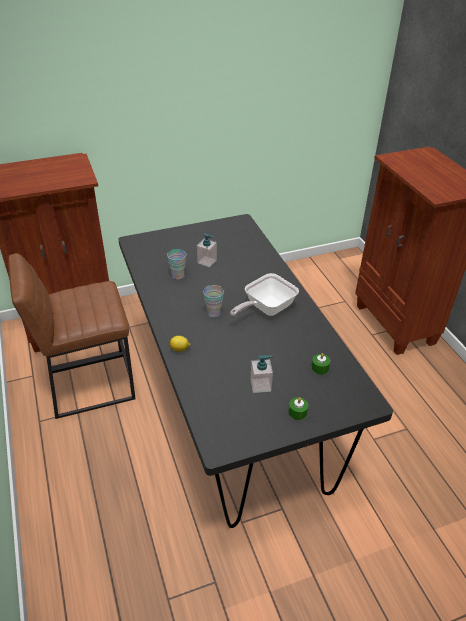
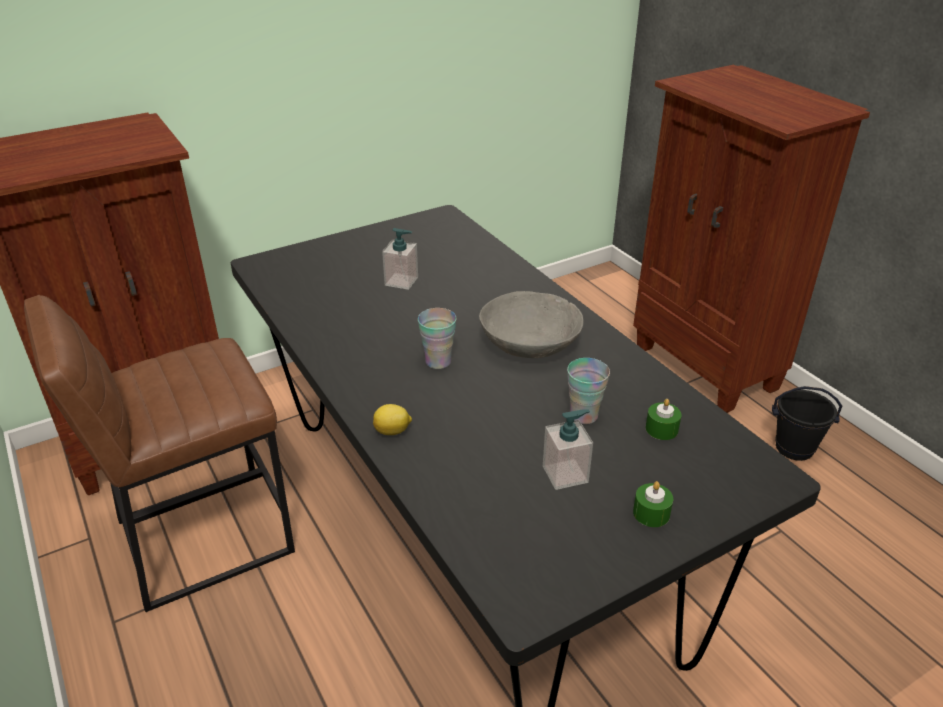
camera: 10 degrees left, 5 degrees down
(178, 275) = (355, 309): cup -> cup (583, 415)
(265, 309) = (529, 344): frying pan -> grey bowl
(432, 381) = (794, 448): none -> black bucket

